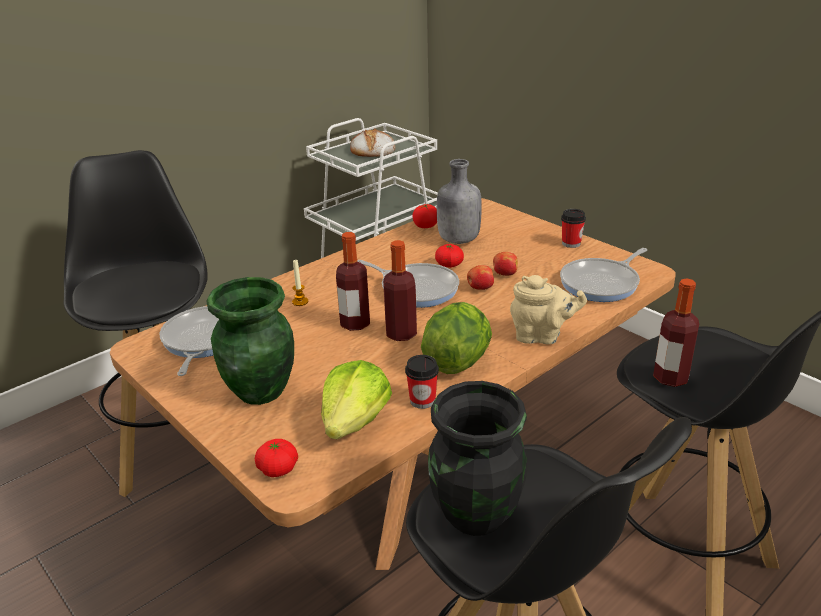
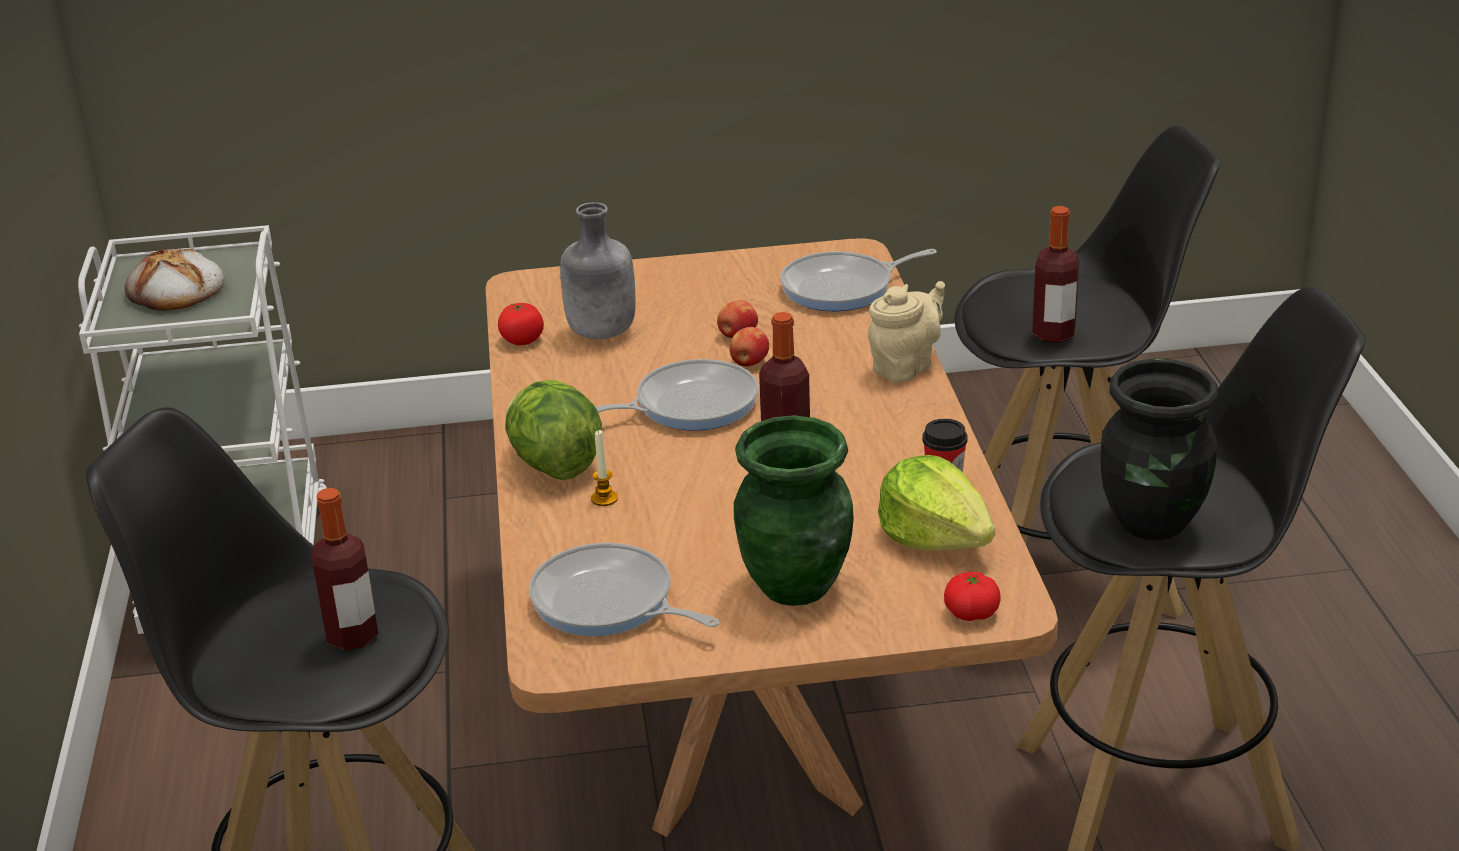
camera: 55 degrees left, 0 degrees up
(355, 323) = (719, 474): bottle -> bottle (352, 636)
(449, 265) = (660, 362): tomato -> none
(457, 361) = (892, 434): lettuce -> lettuce (554, 465)
(571, 243) = (724, 267): cup -> none
(602, 283) = (843, 288): frying pan -> frying pan turned 75 degrees clockwise

